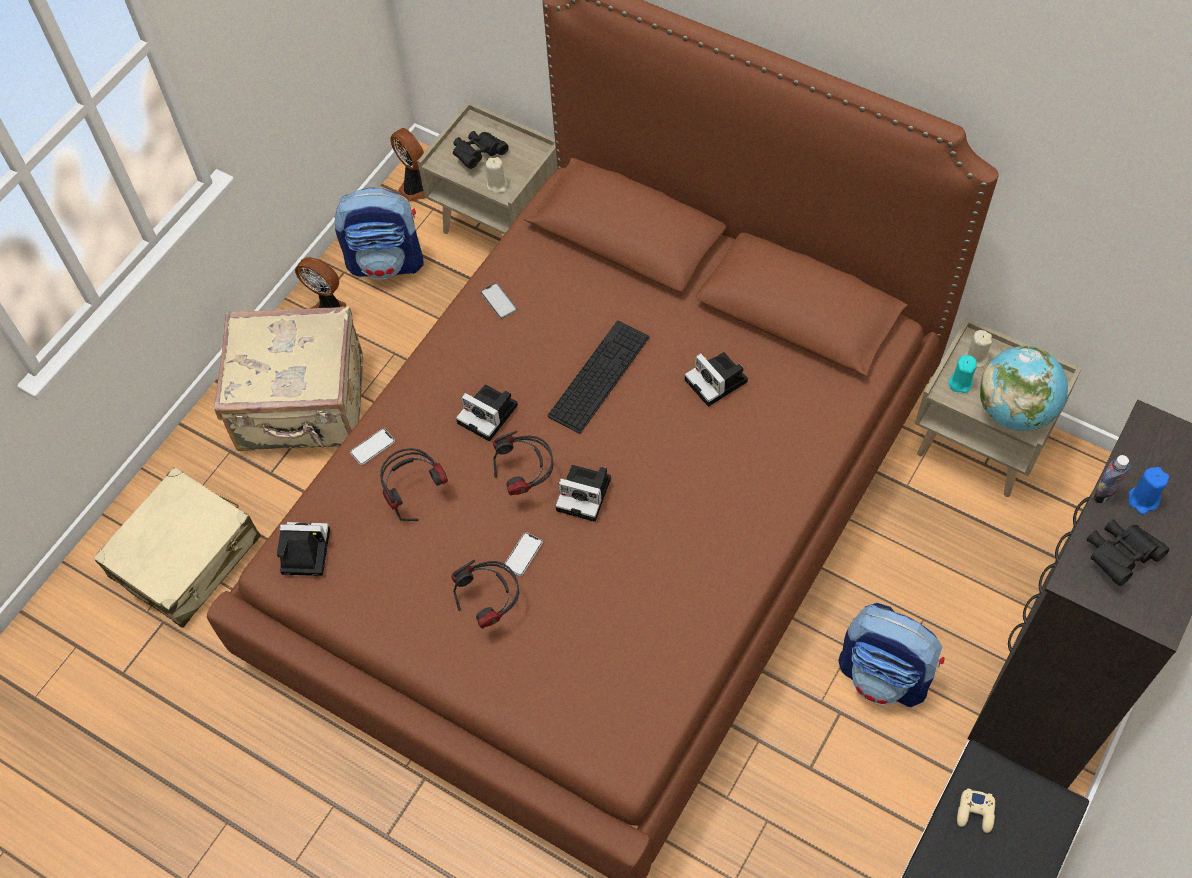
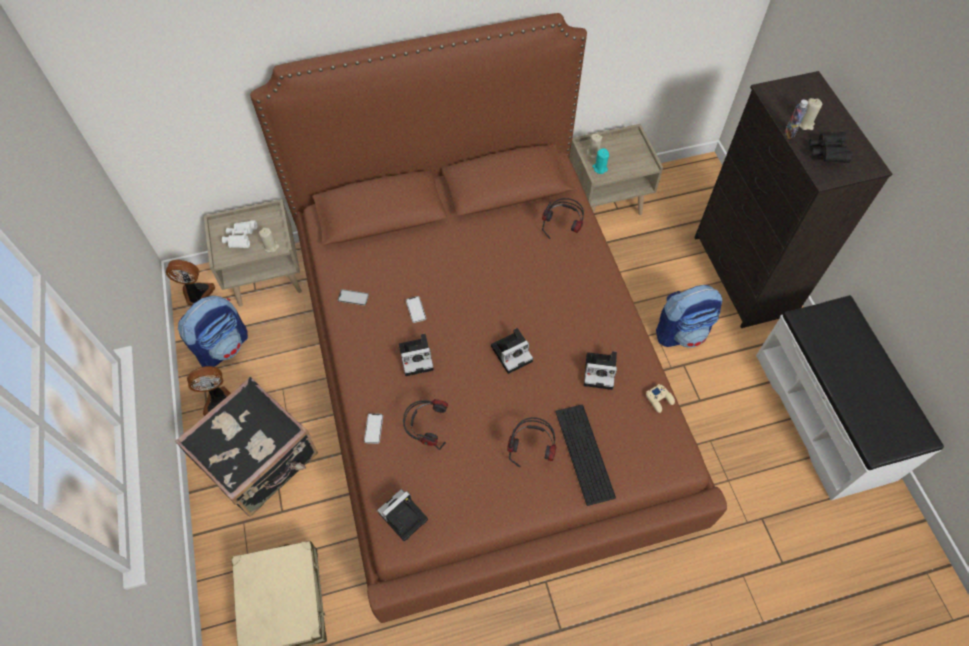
camera: 50 degrees left, 0 degrees up
(303, 407) = (260, 460): beige suitcase -> black suitcase
(478, 155) = (241, 239): black binoculars -> white binoculars
(523, 554) = (517, 409): phone -> phone (416, 309)
(526, 479) = (474, 372): headphones -> headphones (563, 228)
(599, 376) = (450, 291): keyboard -> keyboard (584, 453)
(718, 382) = (509, 247): camera -> camera (601, 371)
(975, 812) = (823, 340): beige game controller -> beige game controller (659, 399)
(1014, 410) = (634, 162): globe -> none
(1143, 500) = (805, 123): blue candle -> beige candle

